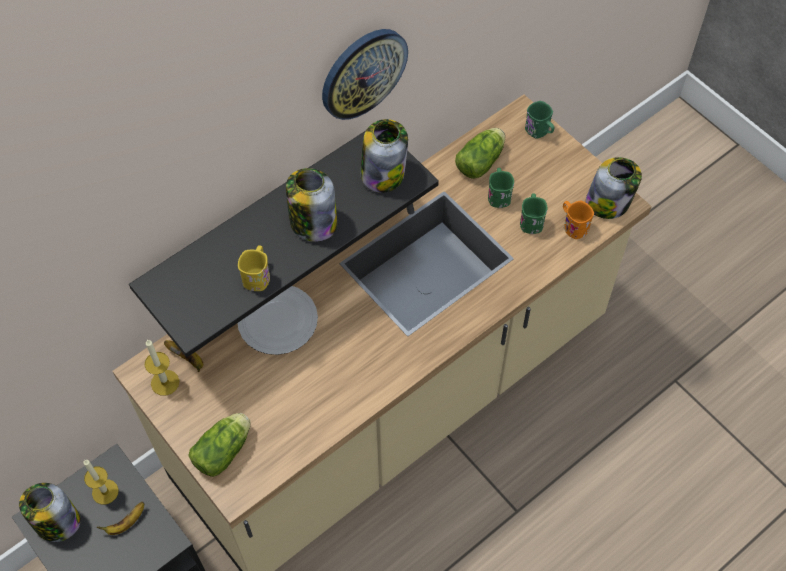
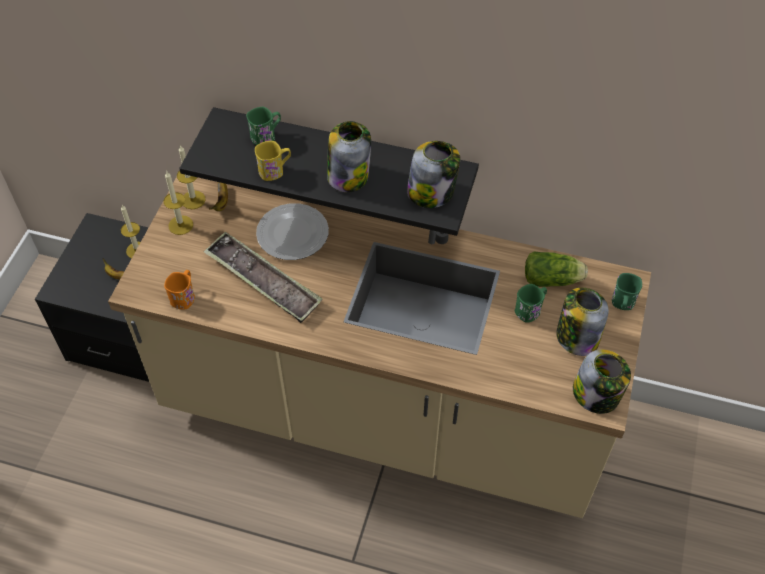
camera: 55 degrees right, 5 degrees down
(56, 522) = (97, 238): jar -> jar (576, 337)
(188, 410) = (180, 225): none -> candle
(225, 449) = (164, 264): lettuce -> none
(314, 375) = (263, 282): none -> tray
(363, 72) = (469, 99): wall clock -> none
(531, 220) = (526, 347): green mug -> green mug (266, 136)
(573, 225) = (548, 380): orange mug -> orange mug (184, 296)

